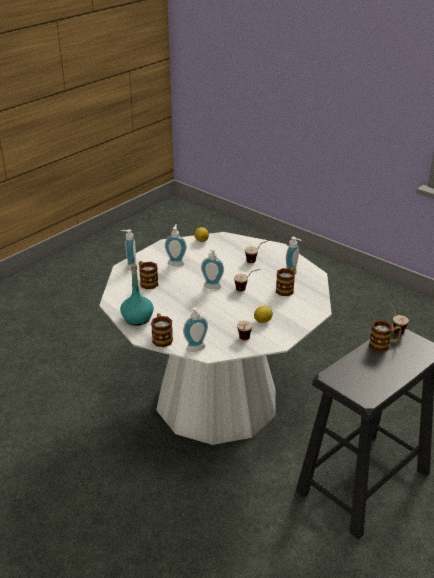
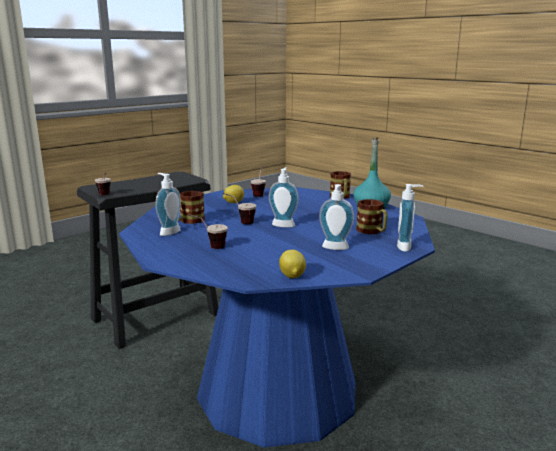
camera: 175 degrees left, 15 degrees down
(196, 349) = (306, 191): soap dispenser -> none
(216, 400) = (278, 390): white dining table -> blue dining table
(384, 345) = (129, 189): mug -> none

